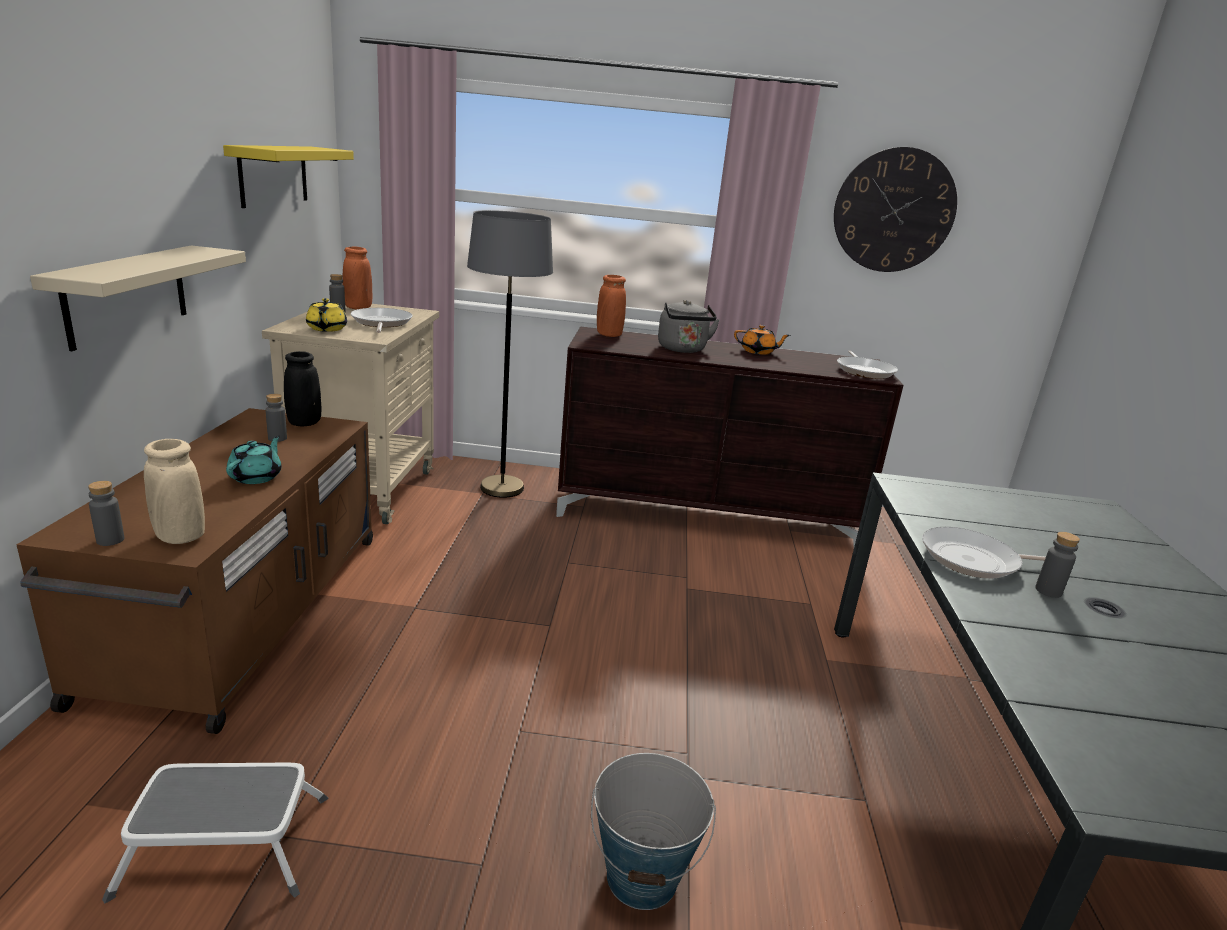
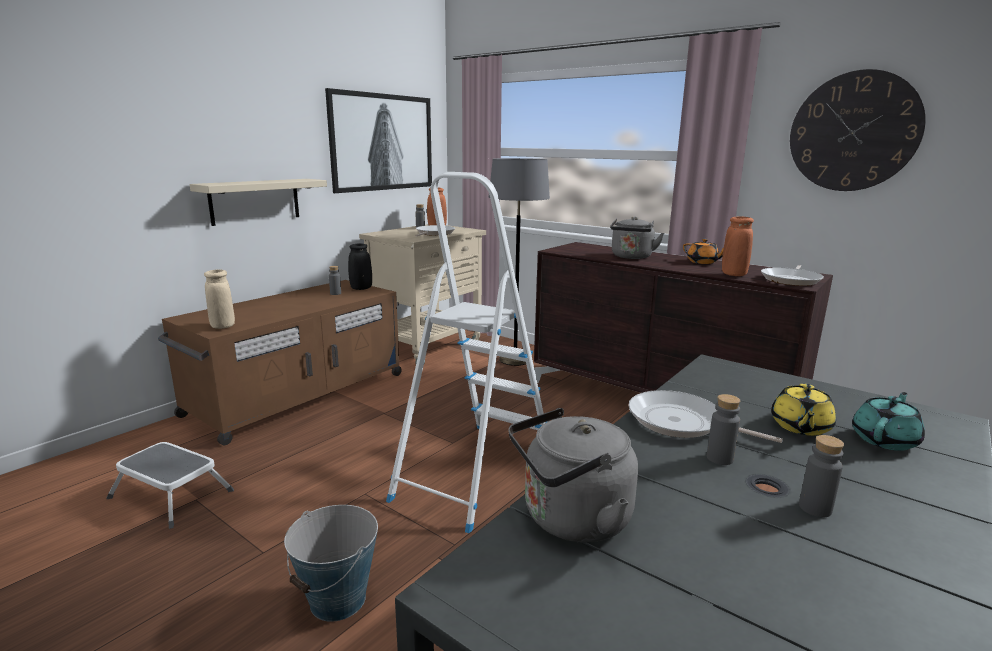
camera: 35 degrees right, 5 degrees down
(110, 540) = (195, 323): grey bottle -> grey bottle (815, 508)
(256, 477) = (297, 308): turquoise teapot -> turquoise teapot (885, 440)
(273, 175) = (382, 142): yellow shelf -> picture
(326, 329) = (395, 234): yellow teapot -> yellow teapot (800, 427)
(609, 335) = (586, 247): orange vase -> orange vase (733, 274)
(614, 653) = (476, 470): none -> white step ladder
(1062, 694) = (571, 519): none -> grey kettle

